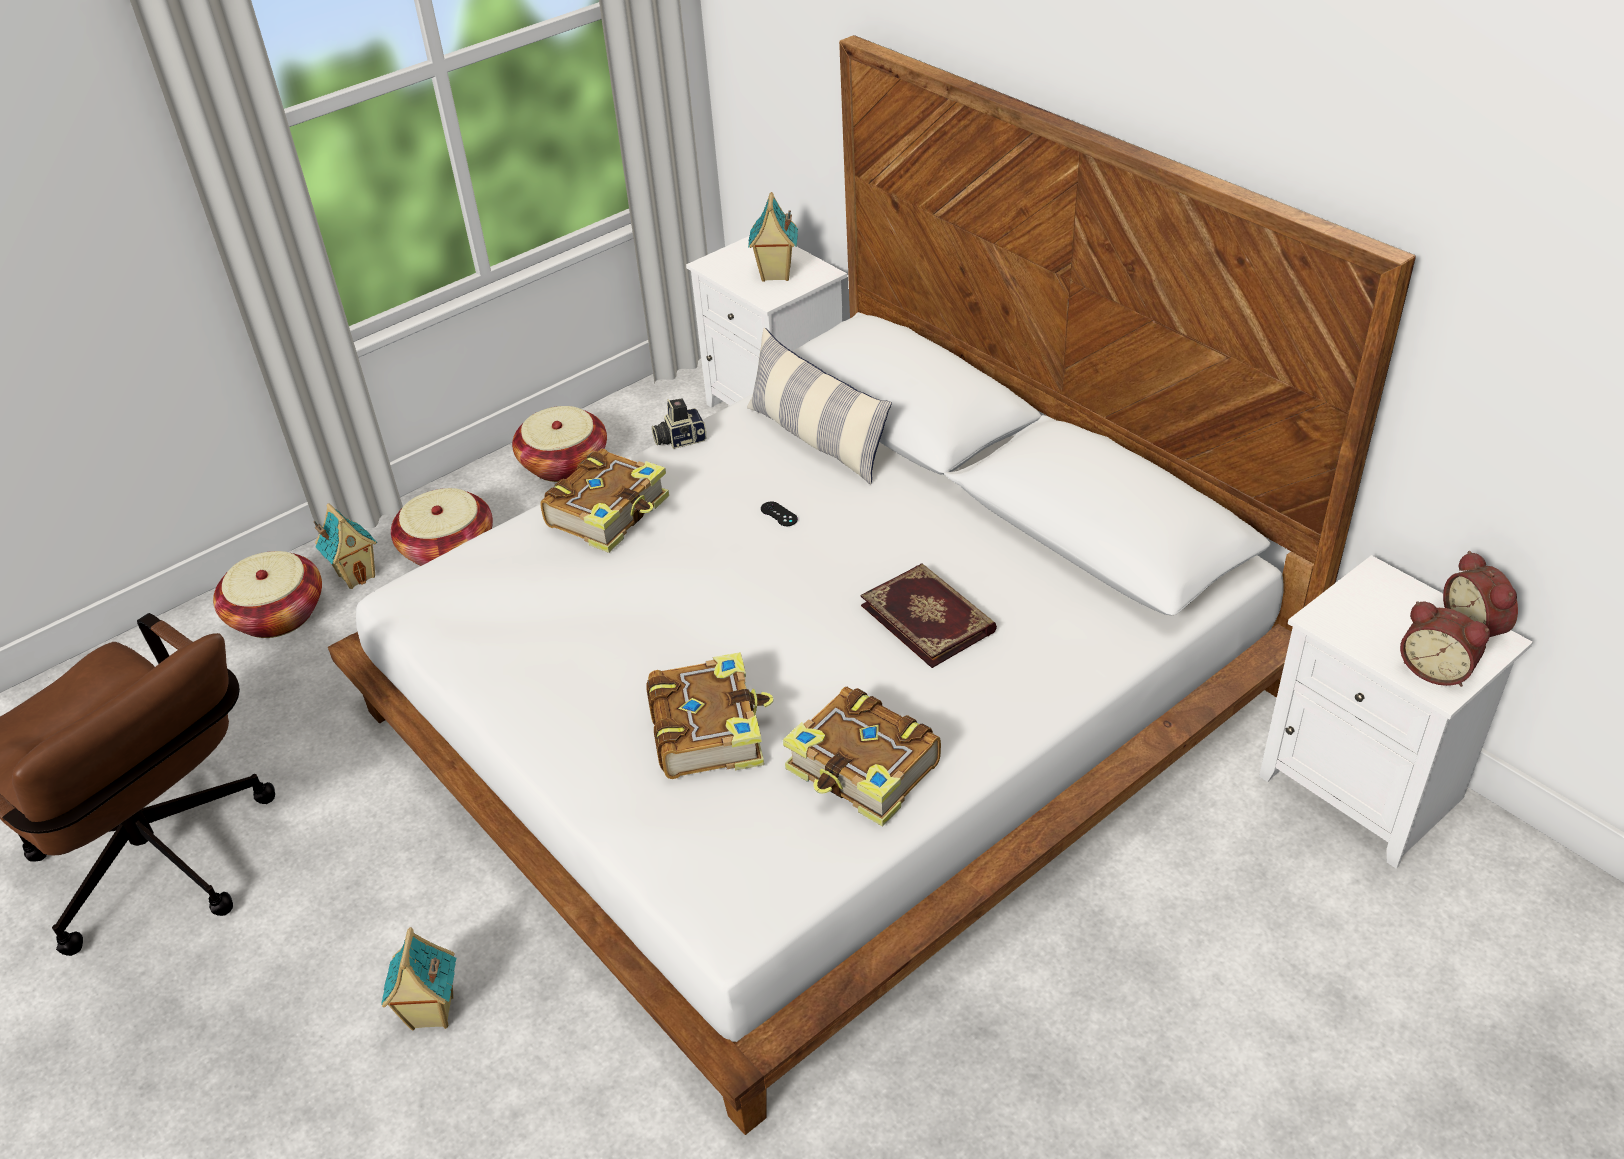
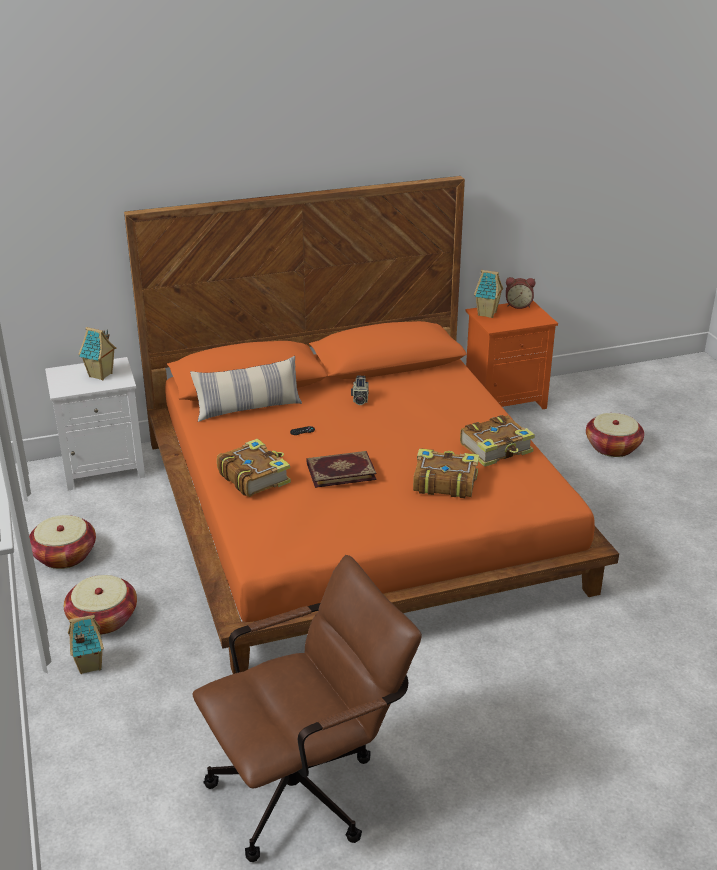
camera: 70 degrees left, 10 degrees down
(277, 615) = (95, 710): basket -> basket (612, 447)
(431, 1014) = (486, 683): toy house -> toy house (487, 314)
(679, 439) = (204, 446): camera -> camera (359, 399)
(821, 704) = (358, 512): white bed -> orange bed
(929, 617) = (412, 412): book -> book (340, 471)
(1366, 788) = (505, 400): white nightstand -> orange nightstand
(1436, 669) = (534, 318): alarm clock -> none

